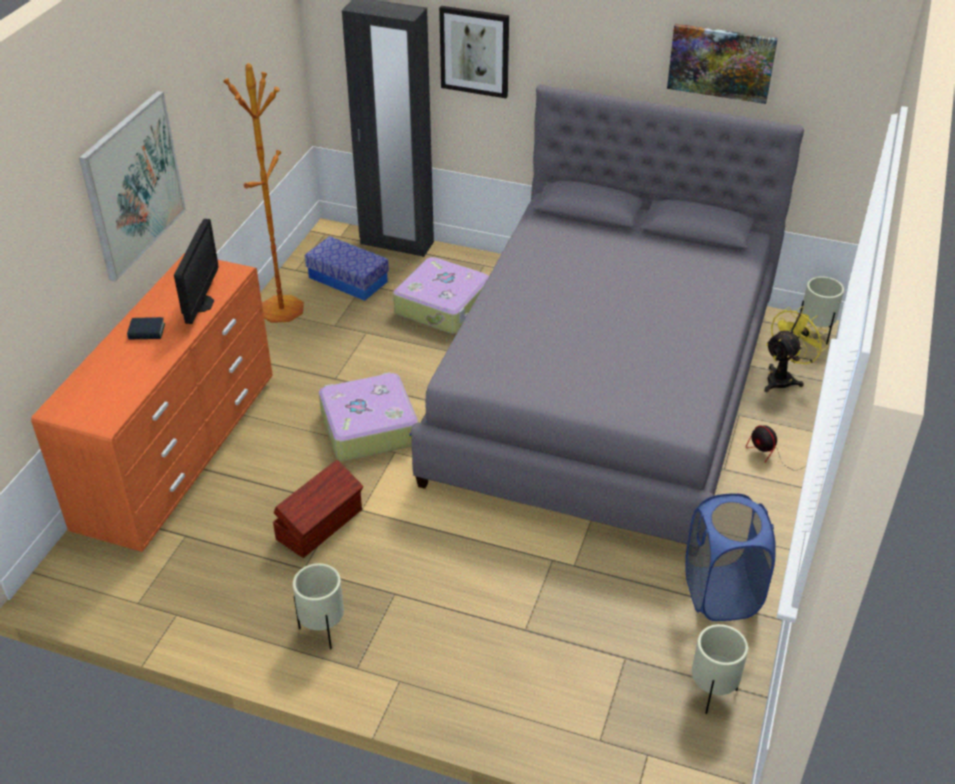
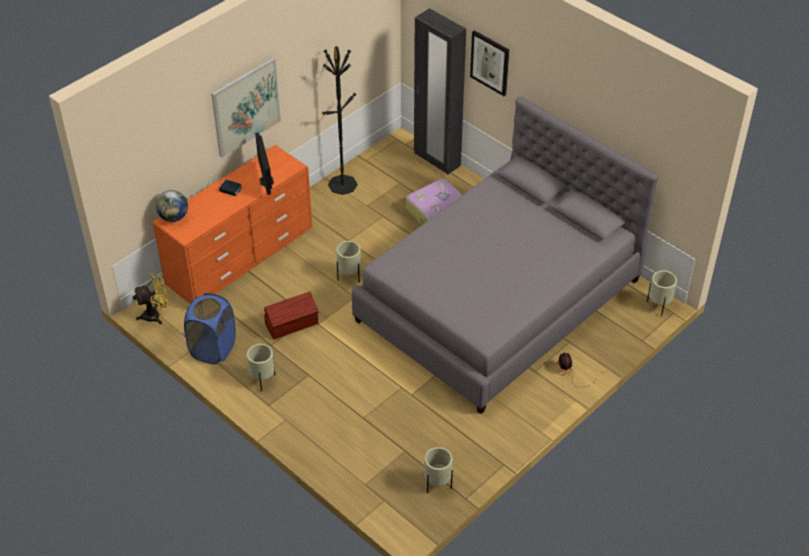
camera: 25 degrees right, 5 degrees up
(67, 400) = (174, 217): none -> globe
(201, 304) = (266, 181): monitor -> monitor turned 135 degrees clockwise
(281, 309) = (342, 184): orange clothes rack -> black clothes rack
(348, 279) = (392, 176): storage box -> none
(368, 427) = (349, 276): suitcase -> beige planter
(720, 593) = (480, 438): blue laundry basket -> blue laundry basket (213, 348)
(721, 62) = (619, 120): picture -> none
(783, 378) = (615, 328): yellow fan -> yellow fan (156, 315)

